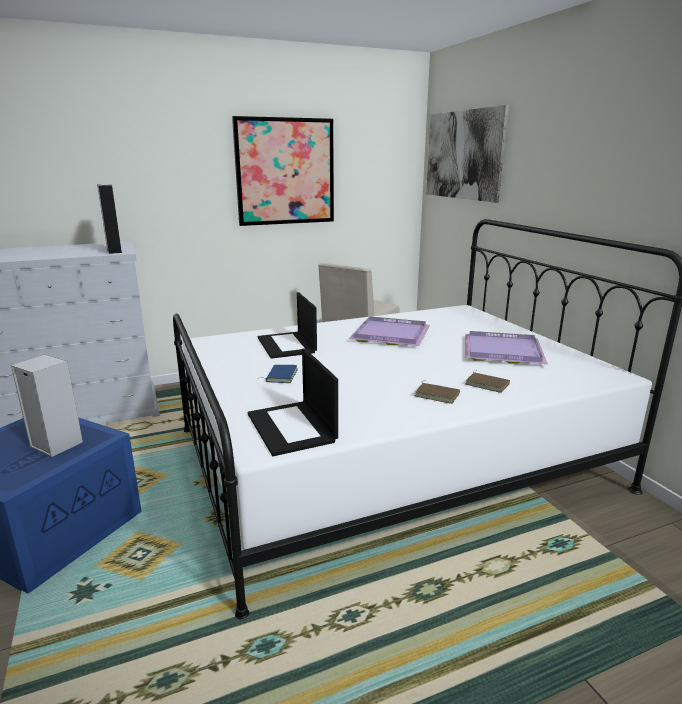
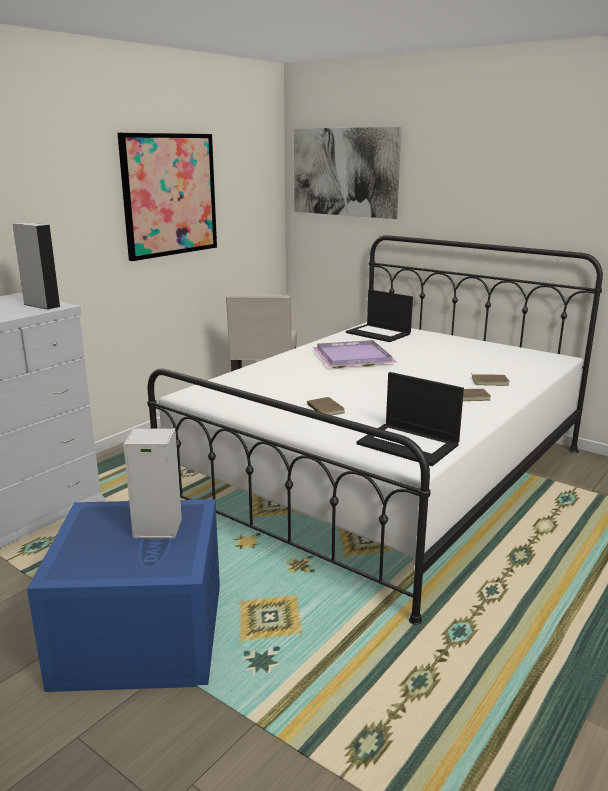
camera: 30 degrees left, 0 degrees up
(280, 376) = (324, 409): blue book -> brown book
(287, 345) = (279, 383): laptop -> laptop (379, 333)
(501, 351) = (460, 355): purple tray -> none

